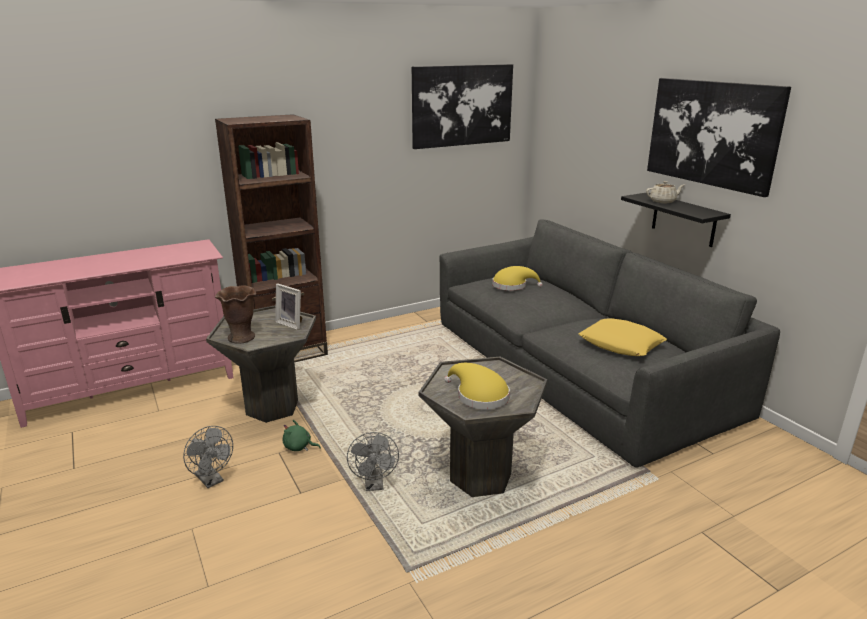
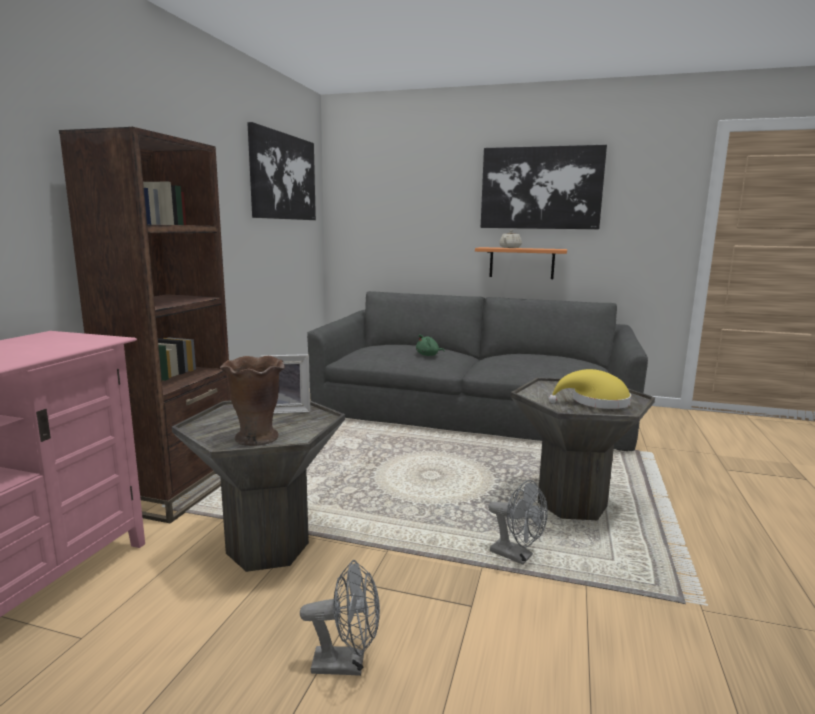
camera: 45 degrees left, 10 degrees down
(299, 447) = (380, 567): green plush toy -> green plush toy (428, 355)
(512, 286) = (393, 349): yellow hat -> none
(621, 344) = (551, 361): yellow pillow -> none
(683, 219) = (521, 263): black shelf -> orange shelf

